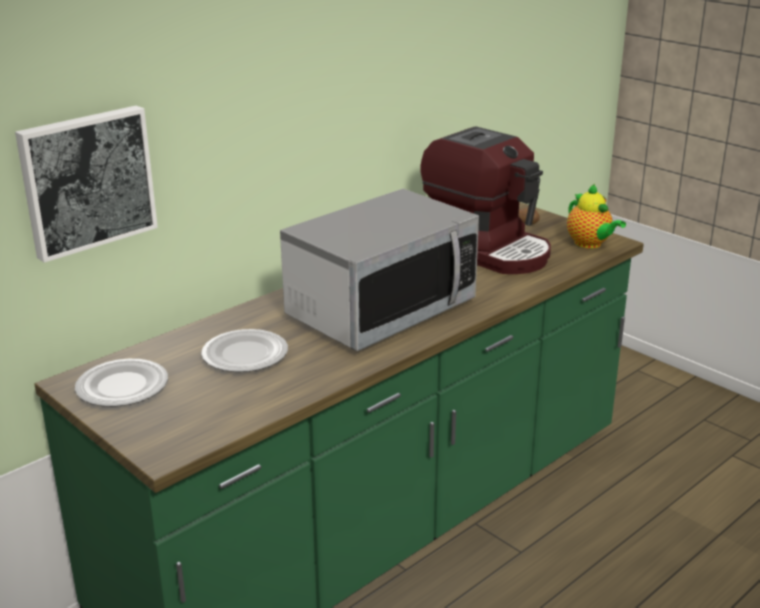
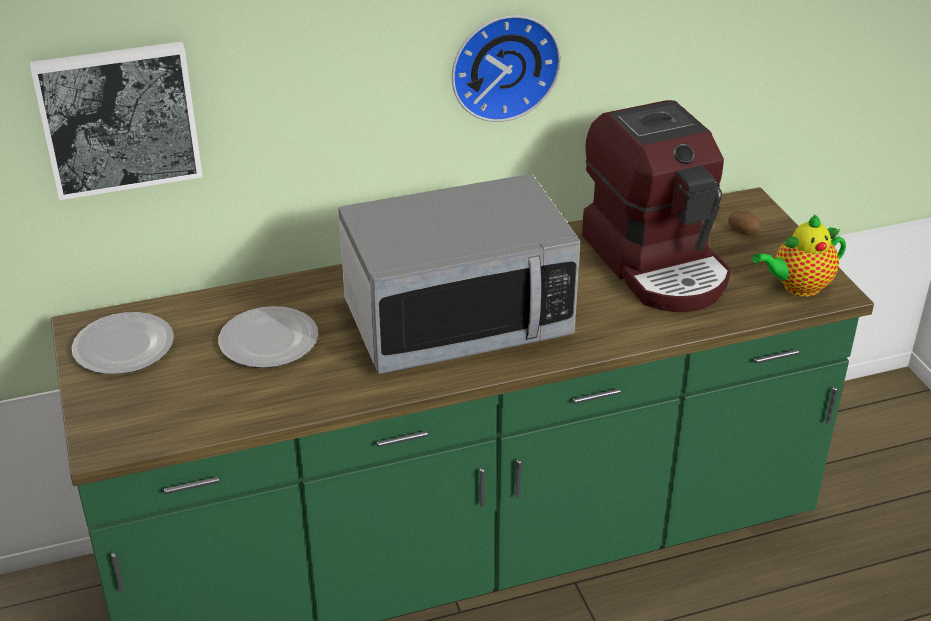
camera: 25 degrees right, 10 degrees up
(356, 114) = (503, 65): none -> wall clock
(590, 244) = (797, 287): teapot -> teapot turned 75 degrees clockwise

